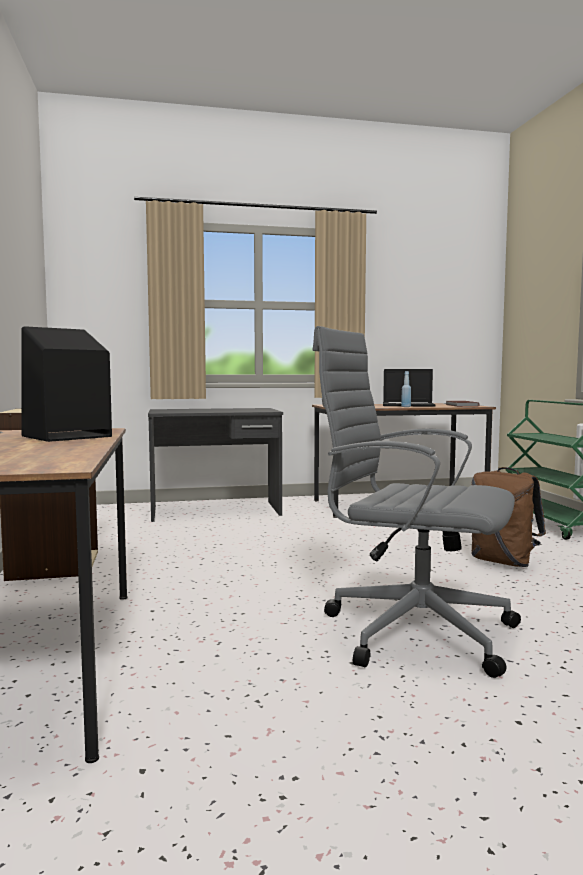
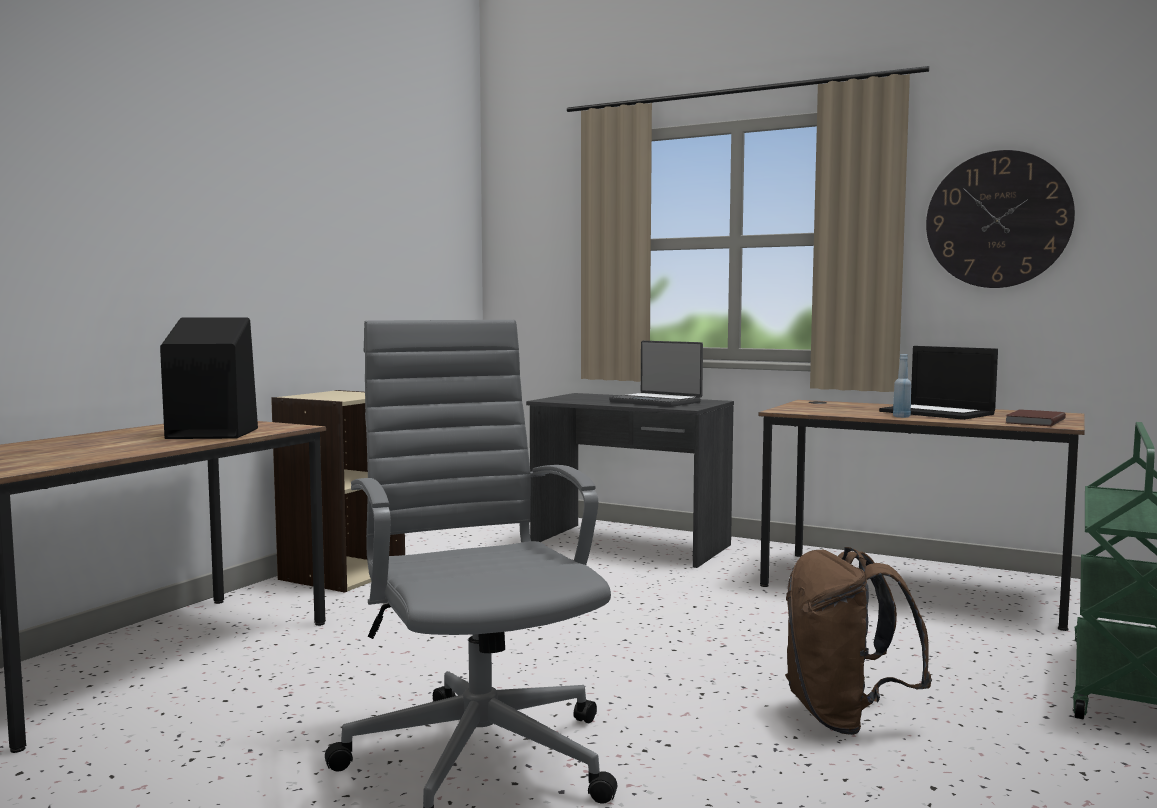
camera: 40 degrees right, 0 degrees up
(235, 410) = (656, 402): none -> laptop
(405, 301) = (998, 219): none -> wall clock

